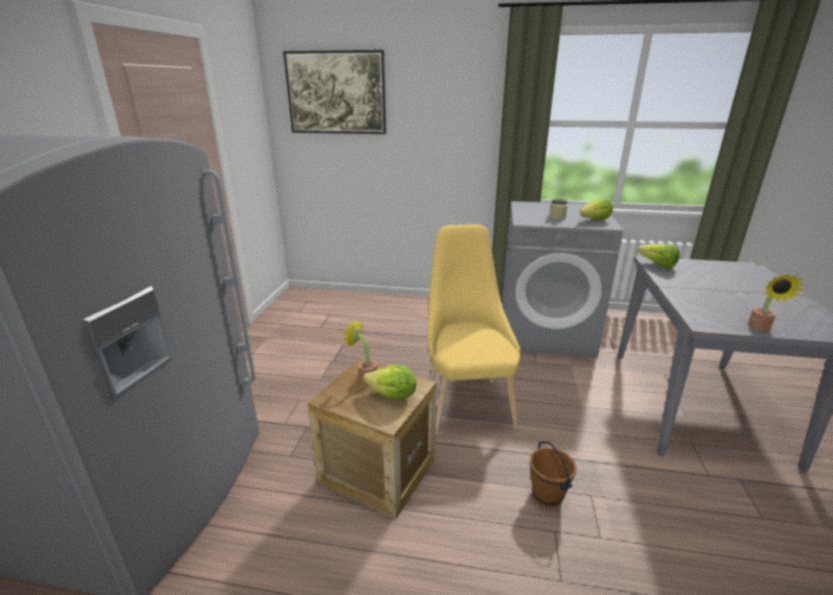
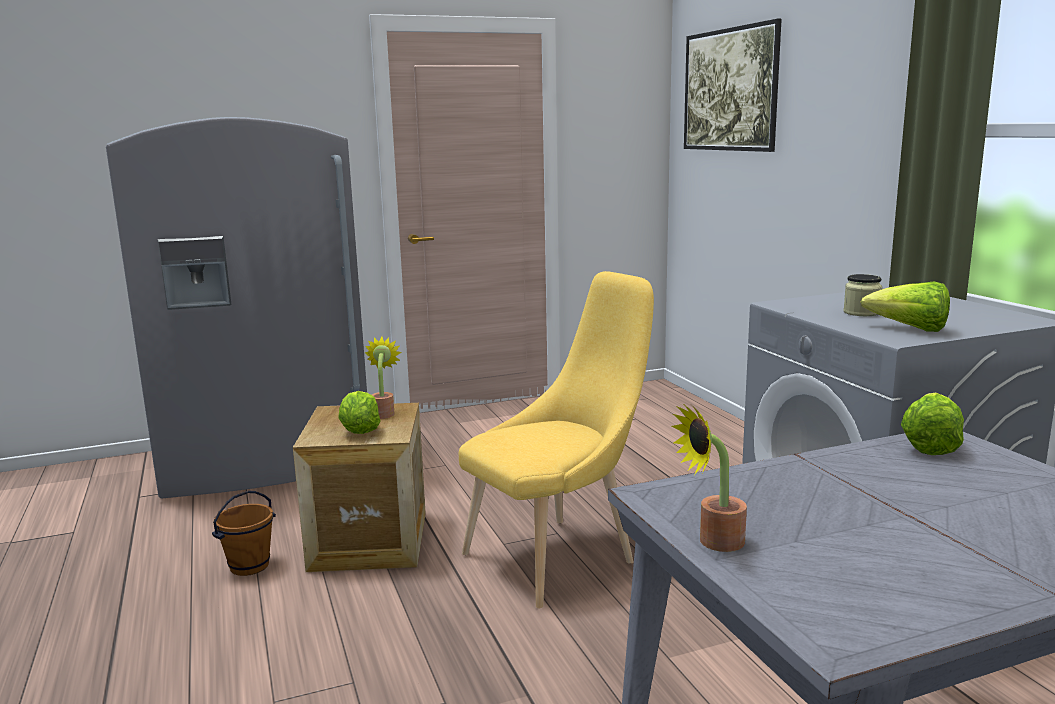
camera: 60 degrees right, 10 degrees down
(547, 495) = (415, 664): brown bucket -> brown bucket (250, 566)

